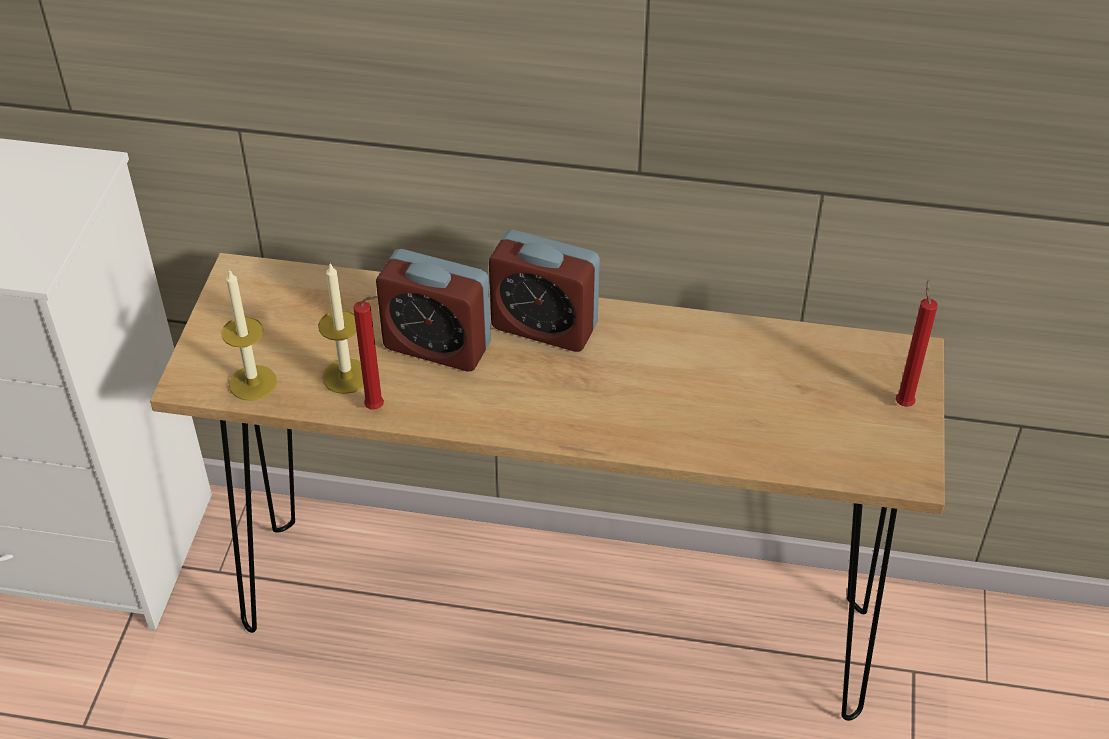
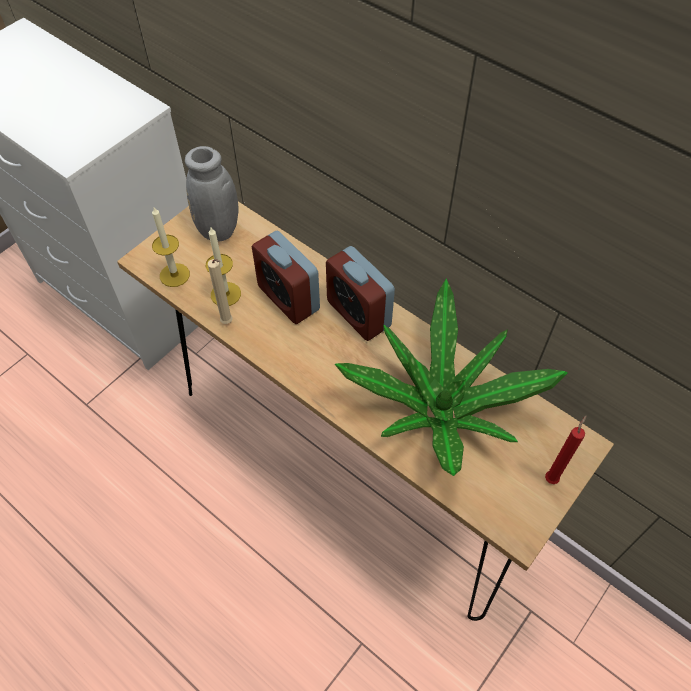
camera: 30 degrees right, 10 degrees up
(277, 307) = (219, 233): none -> grey vase
(377, 408) = (228, 323): red candle -> beige candle
(726, 386) = (441, 408): none -> potted plant

